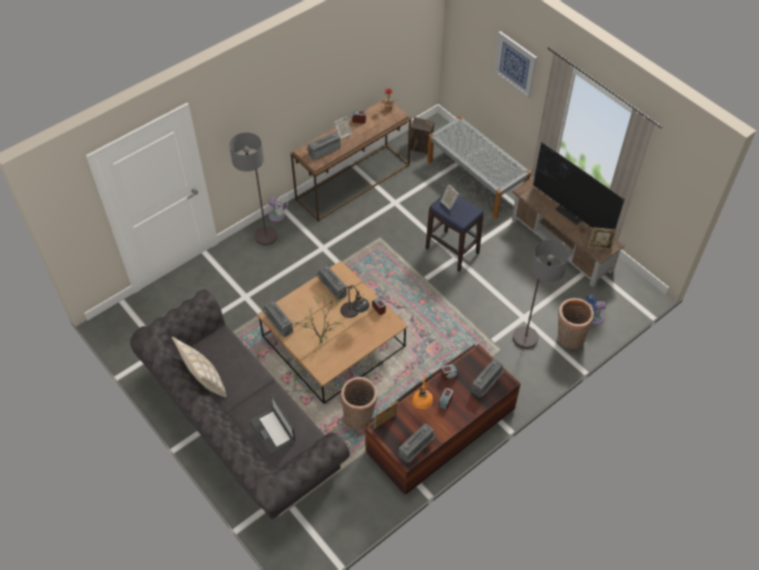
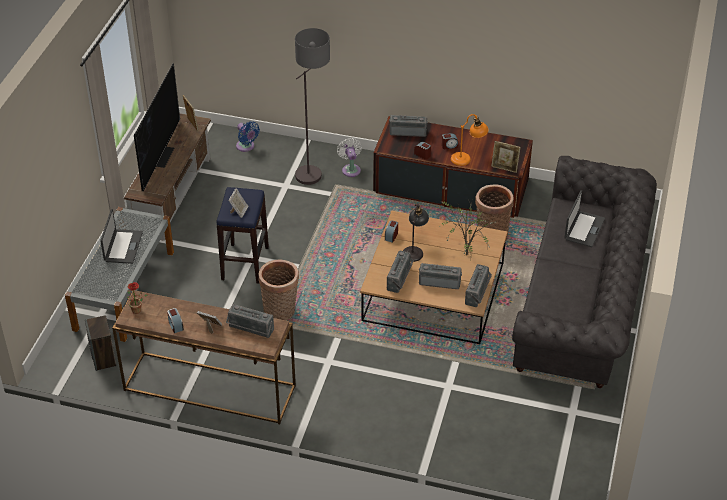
camera: 125 degrees left, 10 degrees down
(204, 380) = (590, 298): beige pillow -> none
(262, 241) = (365, 416): grey floor lamp -> none
(278, 216) = (317, 424): white fan -> white fan (350, 169)
(417, 449) = (507, 142): radio -> radio (440, 281)
(484, 157) = (122, 247): none -> laptop
(515, 64) = (56, 152): picture -> none
(568, 338) = (284, 152): basket -> basket (280, 312)

